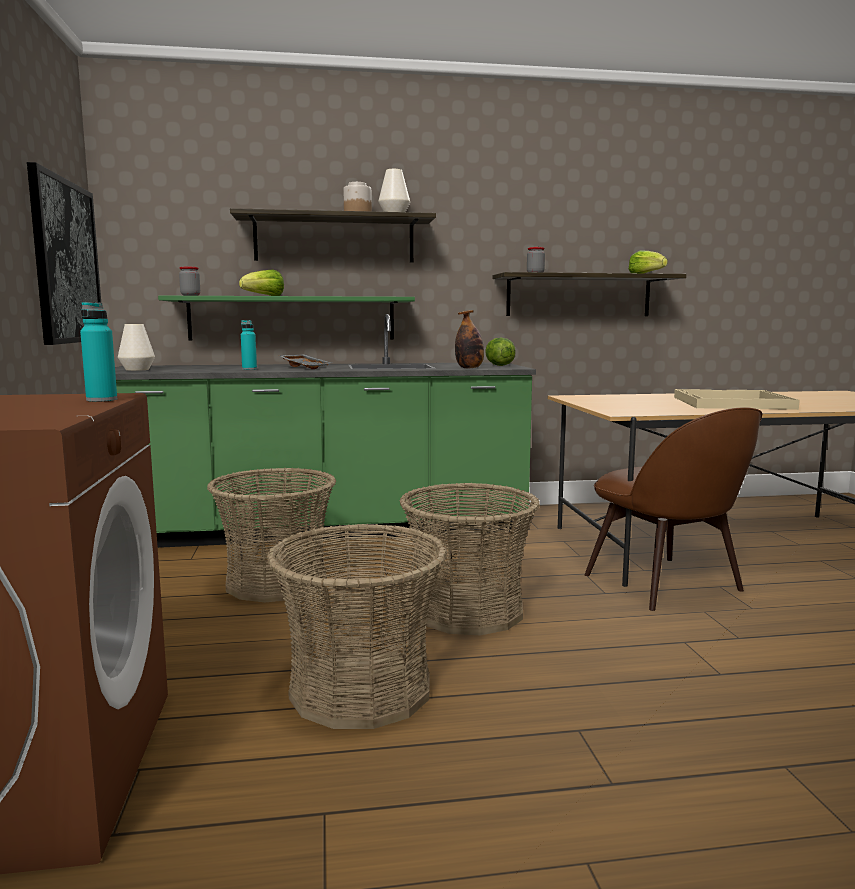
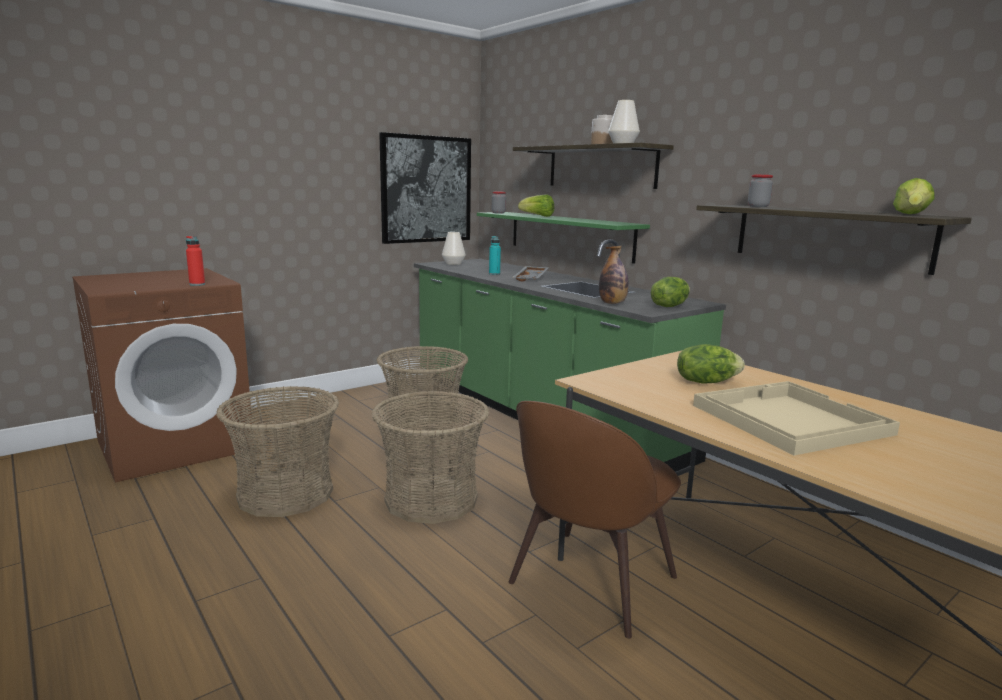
camera: 60 degrees right, 5 degrees up
(101, 400) = (197, 284): turquoise bottle -> red bottle
(641, 401) = (706, 382): none -> lettuce

